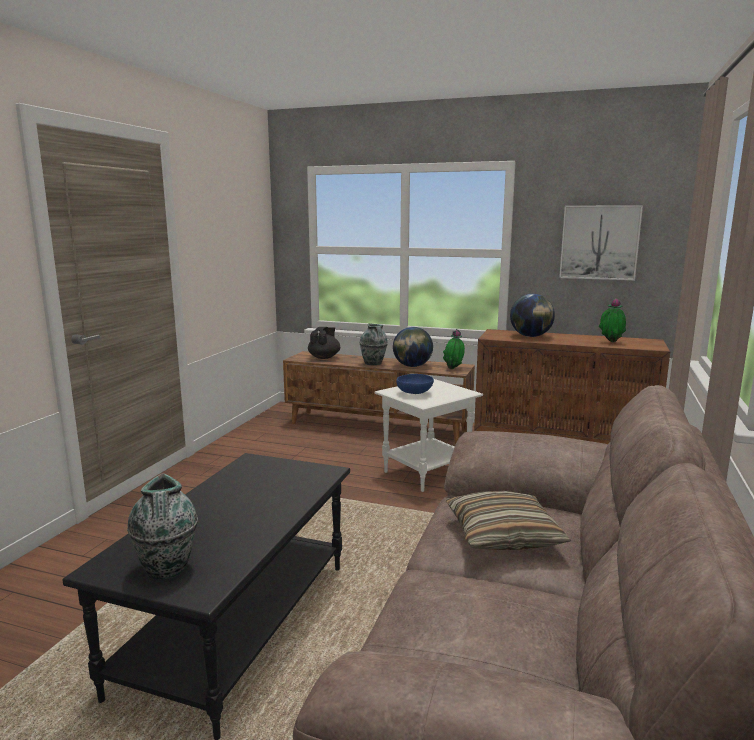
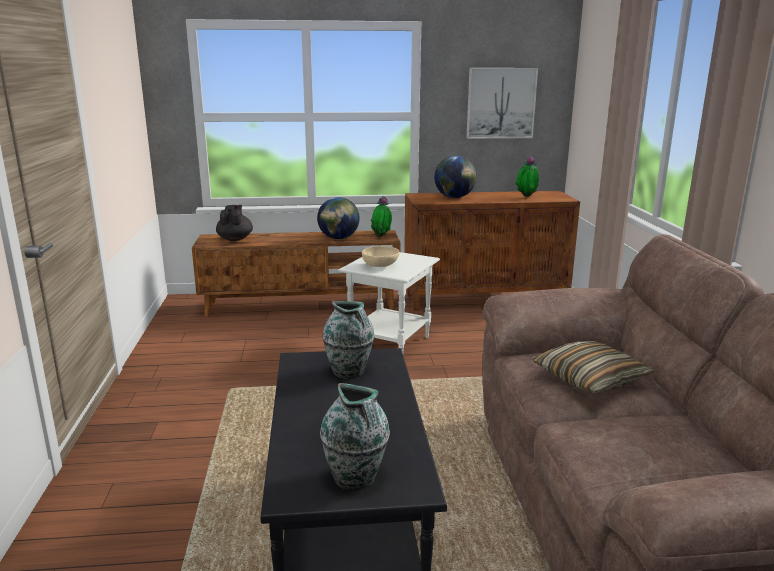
camera: 25 degrees left, 5 degrees up
(373, 363) = (296, 240): vase -> vase (349, 372)
(415, 393) = (380, 266): blue bowl -> beige bowl

